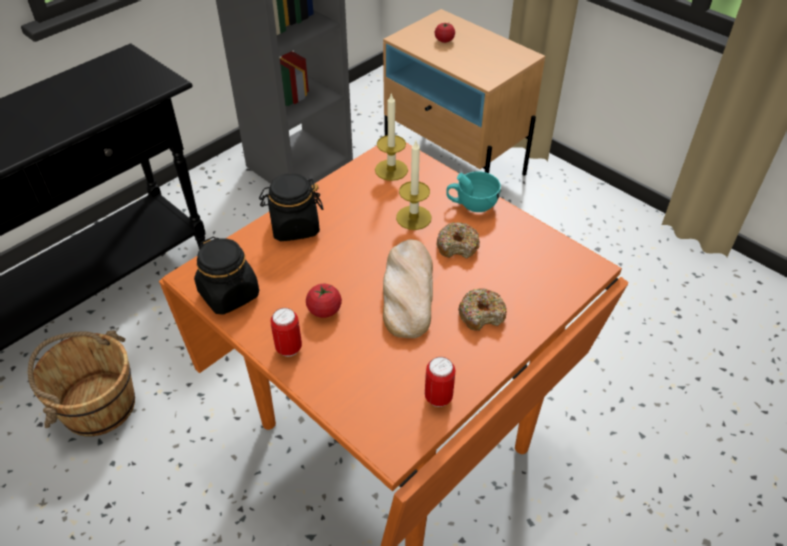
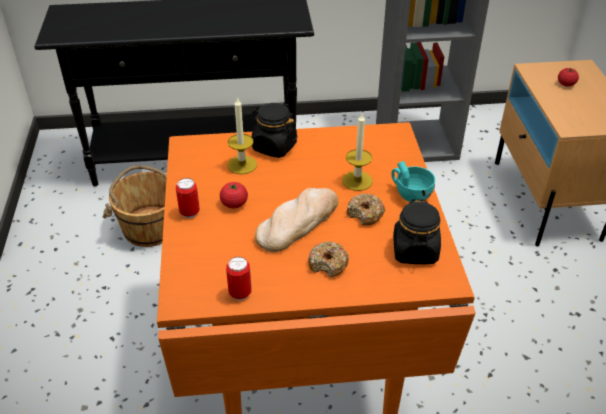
camera: 40 degrees right, 5 degrees down
(229, 294) = (193, 165): black jar -> black jar (415, 251)
(391, 170) = (379, 143): candle -> candle (242, 165)

